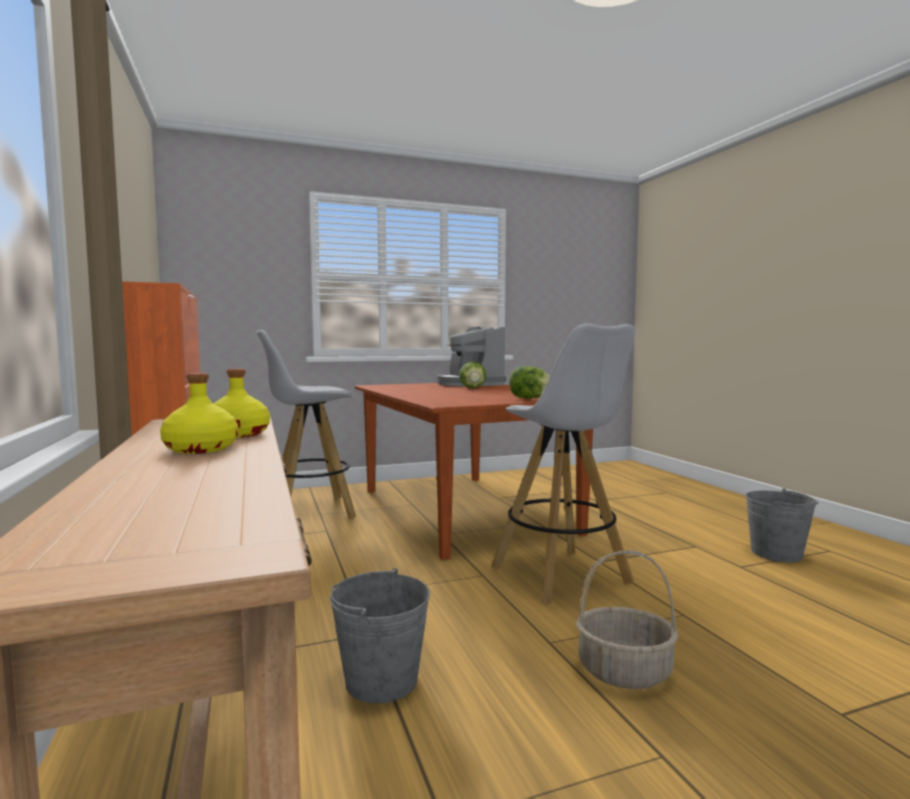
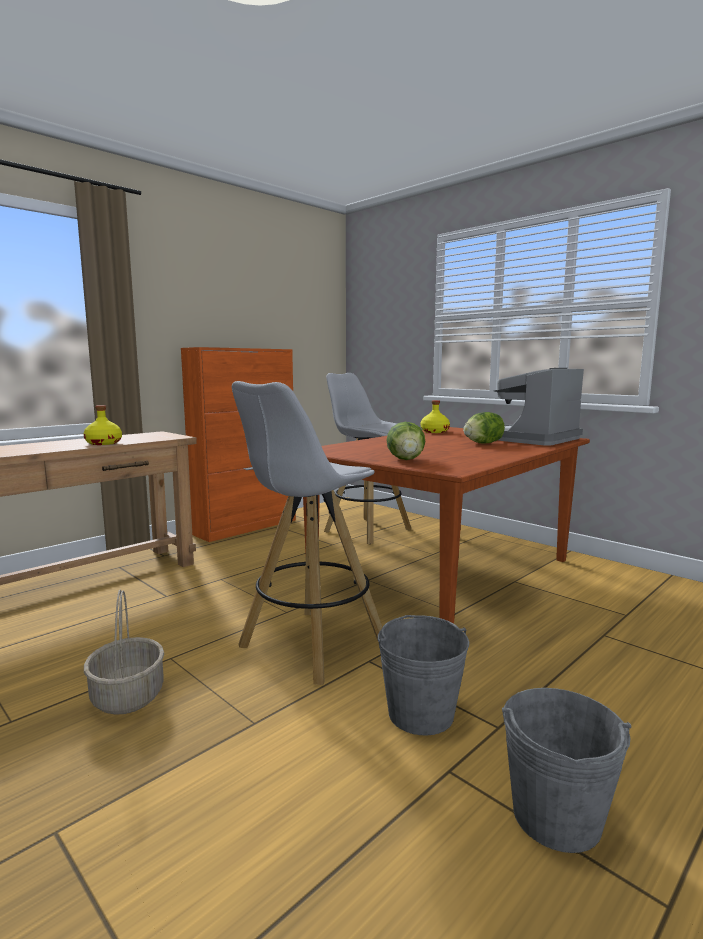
camera: 65 degrees right, 5 degrees up
(200, 449) = (53, 446): yellow bottle -> yellow bottle (434, 431)
(381, 680) = (107, 613): grey bucket -> grey bucket (421, 714)

